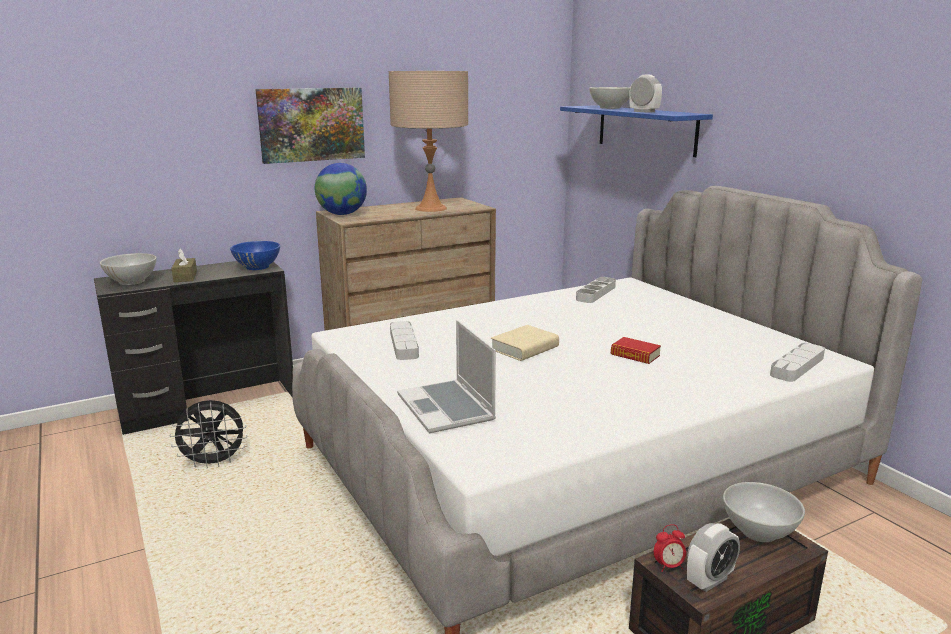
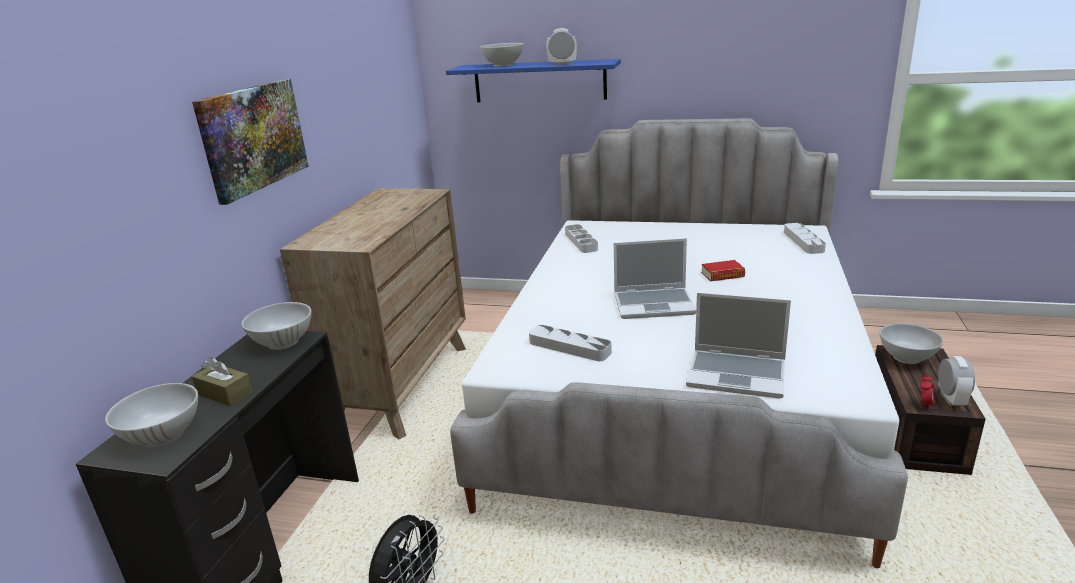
camera: 45 degrees left, 5 degrees up
(257, 267) = (283, 342): blue bowl -> white bowl
(342, 214) = (327, 242): globe -> none
(431, 208) = (394, 207): beige table lamp -> none
(524, 348) = (654, 304): beige book -> laptop

